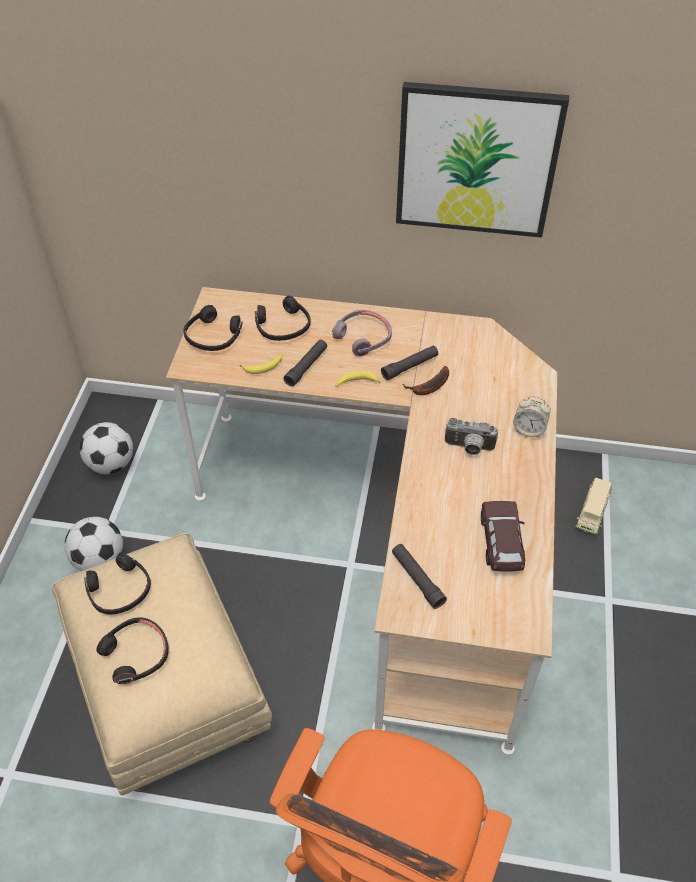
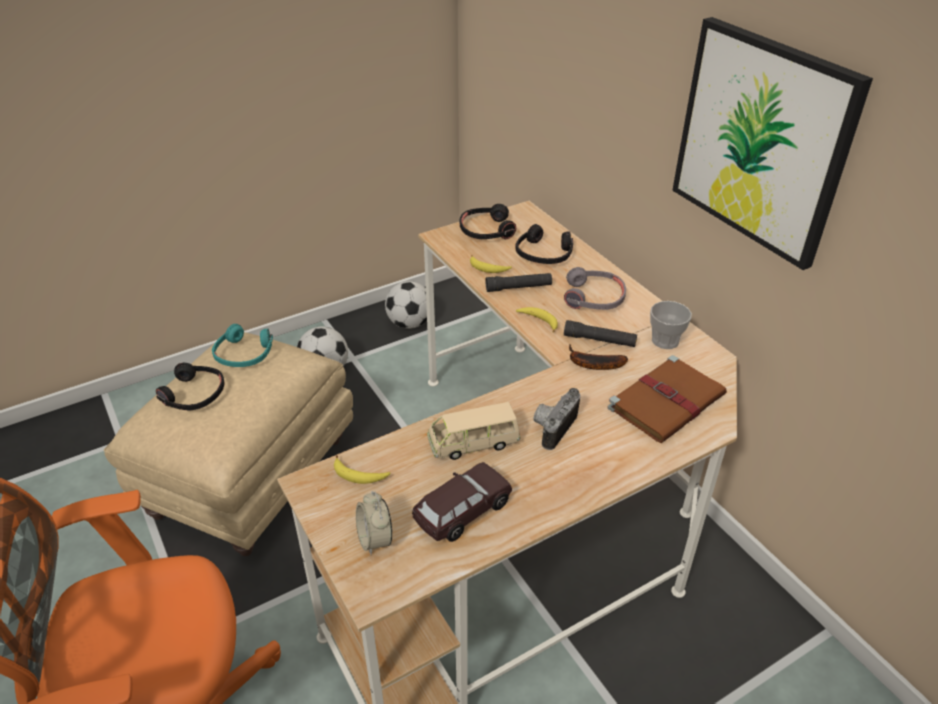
camera: 50 degrees right, 10 degrees down
(119, 590) = (244, 354): black headphones -> turquoise headphones
(417, 579) = (359, 475): black flashlight -> banana
(444, 337) = (665, 340): none -> cup
(469, 448) = (552, 427): camera -> camera turned 60 degrees clockwise
(499, 378) = (667, 401): none -> brown book
(528, 430) = (630, 456): alarm clock -> alarm clock (375, 540)
(592, 513) = (739, 667): beige toy car -> beige toy car (473, 443)

